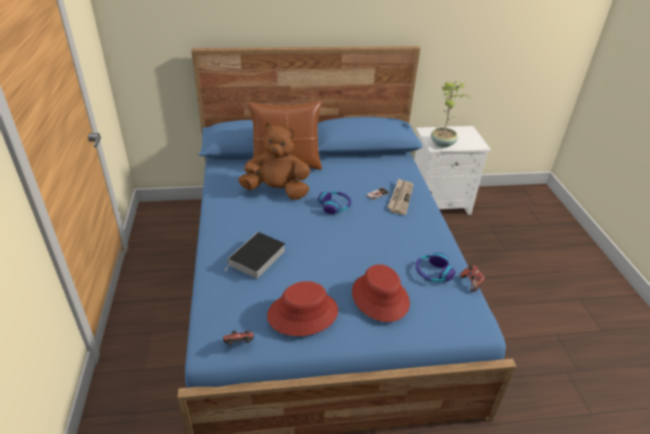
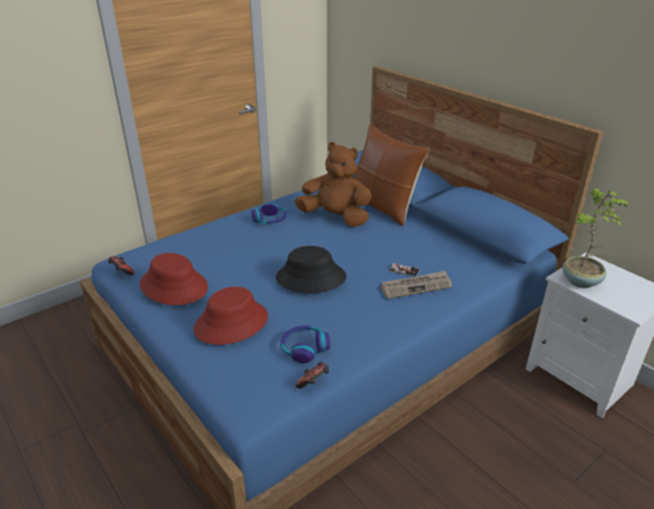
camera: 60 degrees right, 5 degrees down
(256, 258) = (223, 240): book -> none
(277, 191) = (335, 218): brown plush toy -> brown plush toy turned 45 degrees counterclockwise
(335, 206) = (348, 252): headphones -> headphones (270, 220)
(353, 236) = (310, 278): none -> black hat

